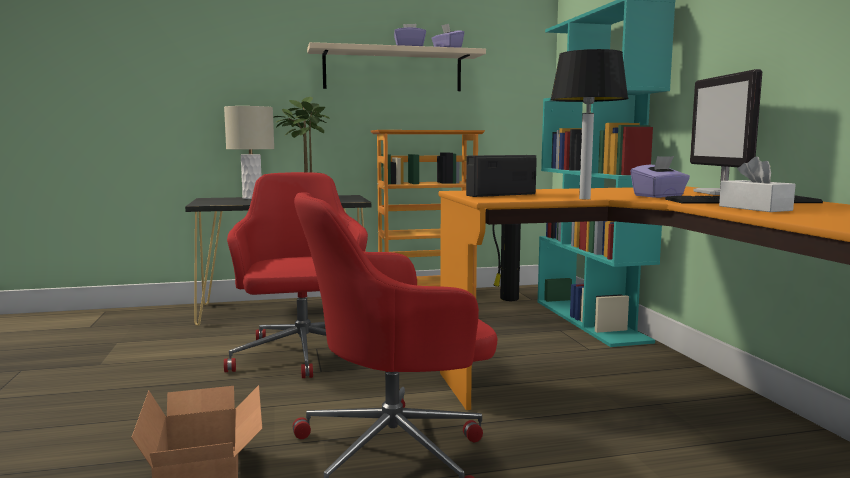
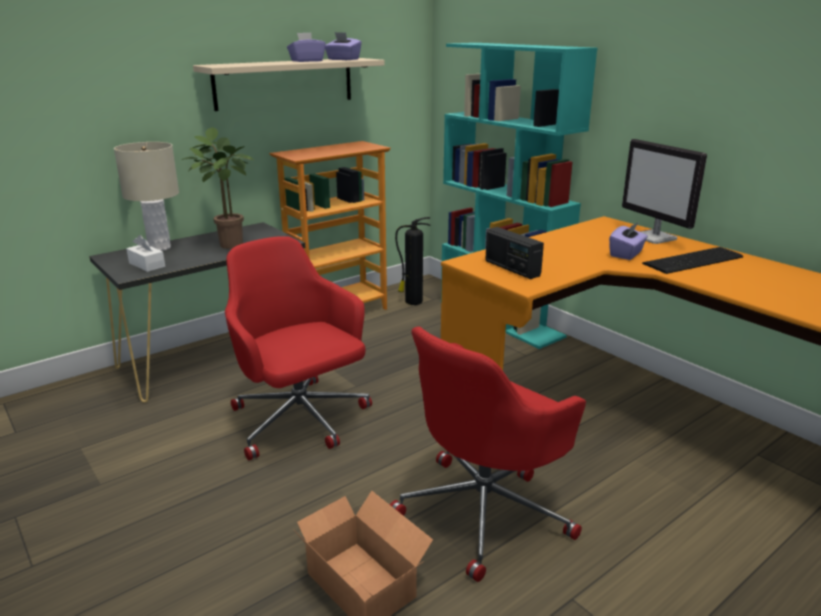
camera: 25 degrees left, 15 degrees up
(500, 195) = (511, 268): radio -> radio turned 75 degrees counterclockwise
(584, 199) = (588, 271): table lamp -> none
(754, 208) = (722, 280): white tissue box -> white tissue box (147, 265)

